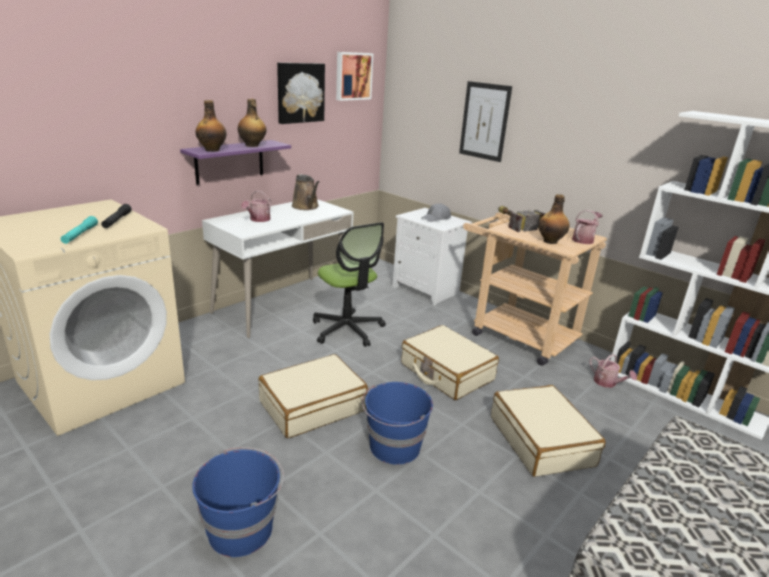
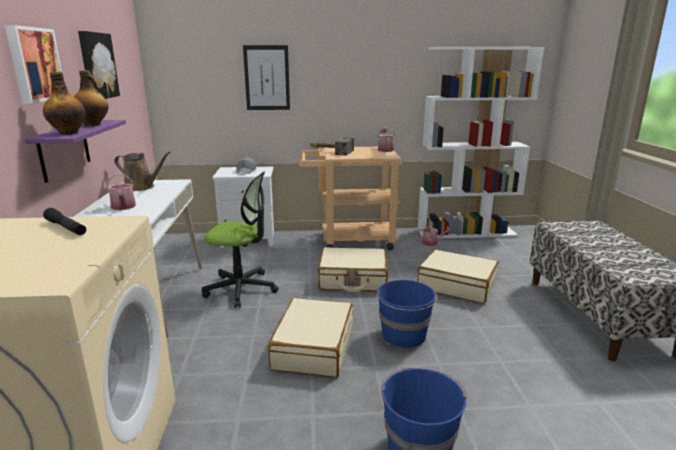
camera: 45 degrees left, 5 degrees down
(80, 235) = (67, 250): turquoise flashlight -> none
(353, 76) = (124, 48): picture -> picture (34, 64)
(550, 241) = (374, 155): bottle -> none

